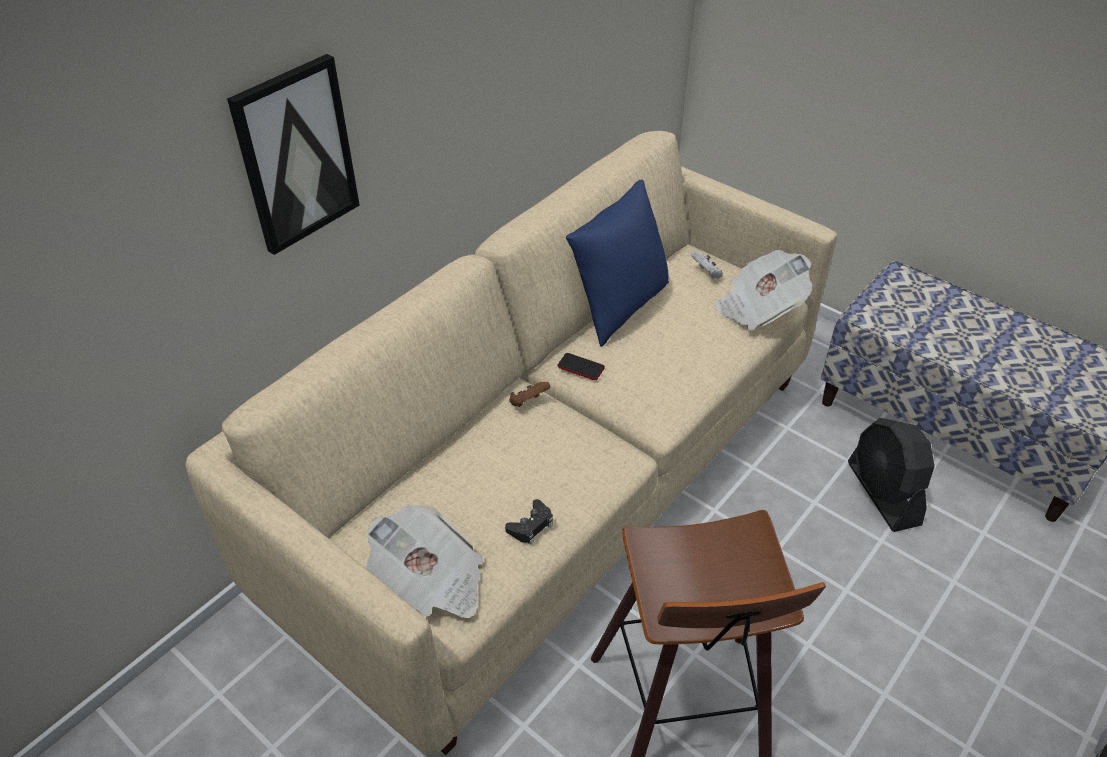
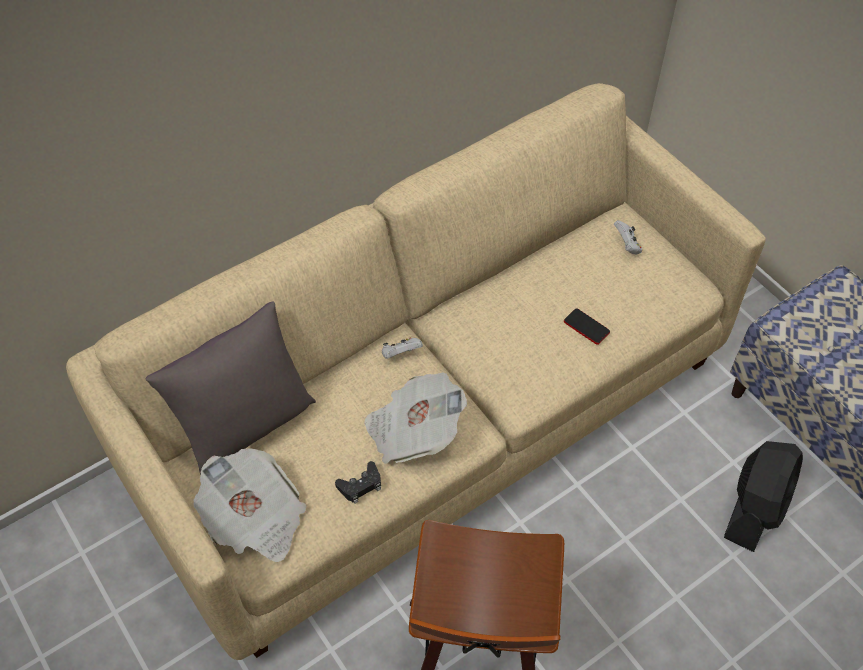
camera: 15 degrees right, 10 degrees up
(296, 155) = (190, 112): picture -> none
(392, 497) = (246, 426): none -> grey pillow
(528, 402) = (400, 354): brown game controller -> white game controller
(581, 367) = (462, 328): phone -> phone (586, 327)
(618, 307) = (522, 267): blue pillow -> none
(759, 308) = (665, 298): newspaper -> newspaper (413, 431)
(883, 494) = (755, 507): black fan -> black fan turned 150 degrees counterclockwise

